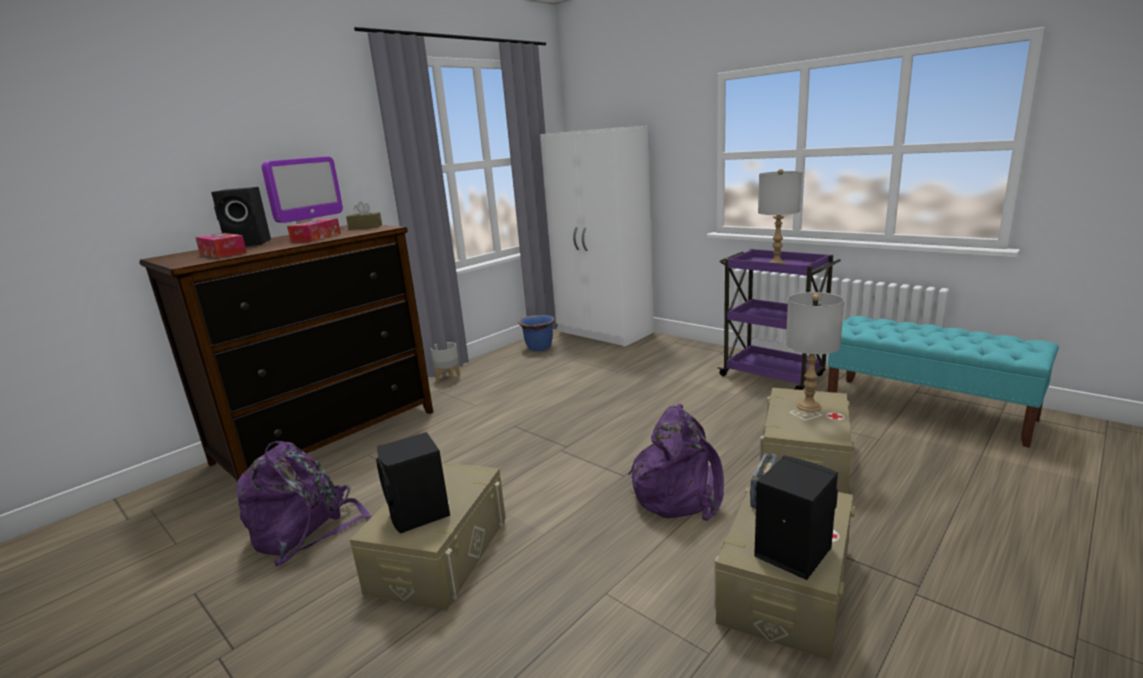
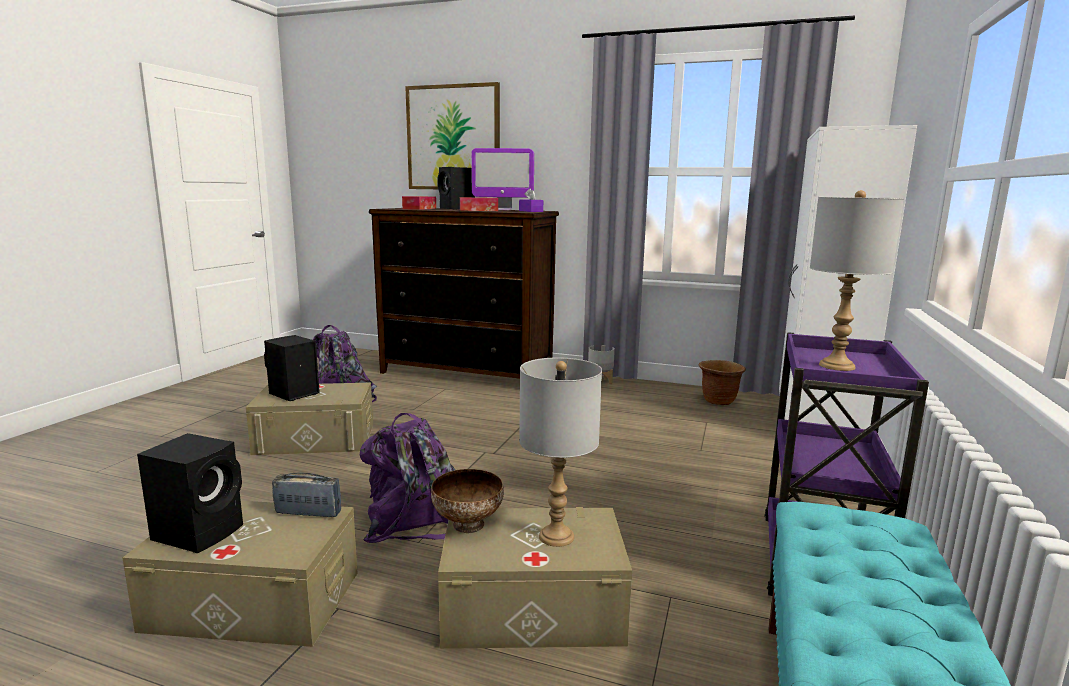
camera: 65 degrees right, 5 degrees down
(192, 149) = (453, 138): none -> picture
(365, 227) = (530, 211): brown tissue box -> purple tissue box
(539, 348) = (718, 400): blue planter -> brown planter
(790, 431) = (467, 524): none -> bowl

